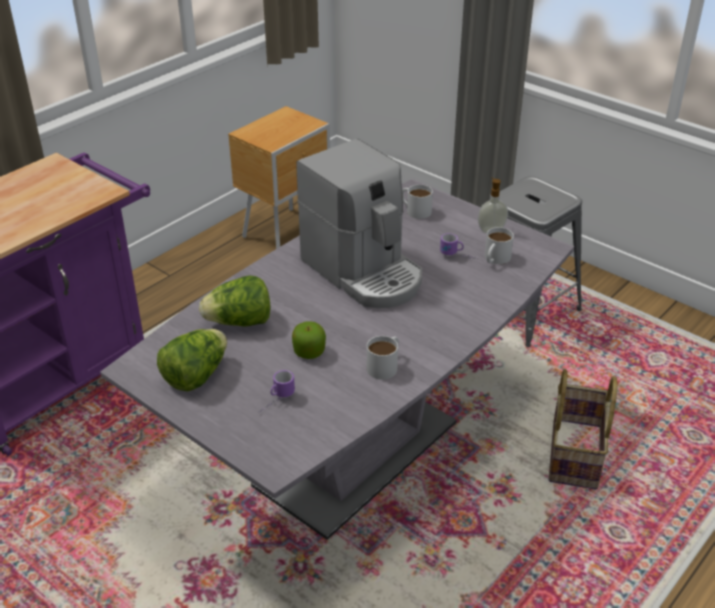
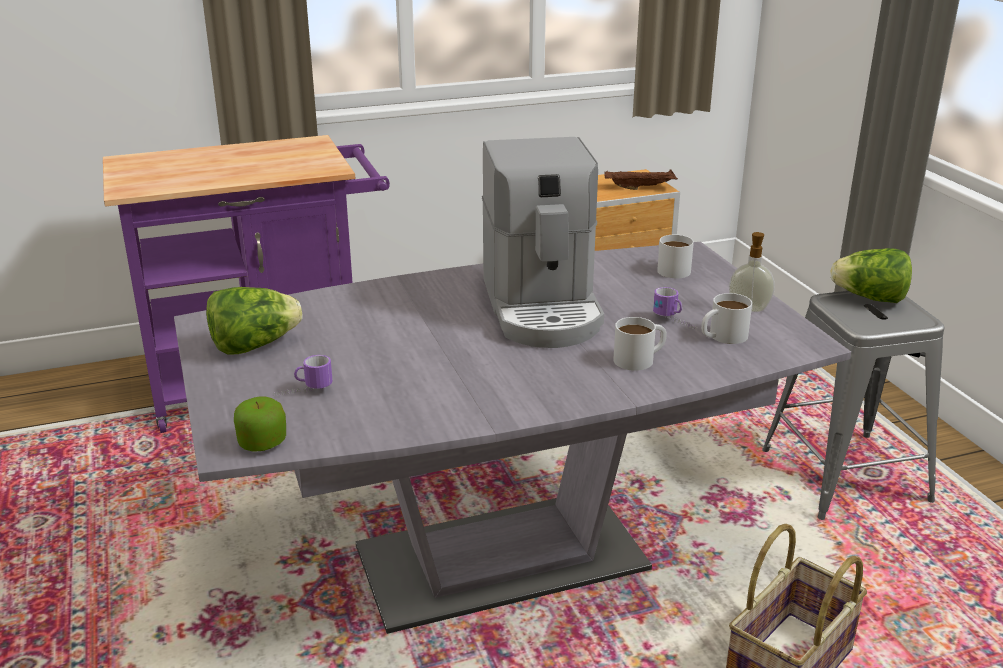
camera: 30 degrees right, 10 degrees down
(239, 322) = (354, 314): lettuce -> lettuce (870, 298)
(298, 127) = (640, 188): none -> brown tray
(309, 351) = (394, 360): apple -> apple (262, 443)
(385, 365) = (464, 397): white mug -> white mug (640, 359)

